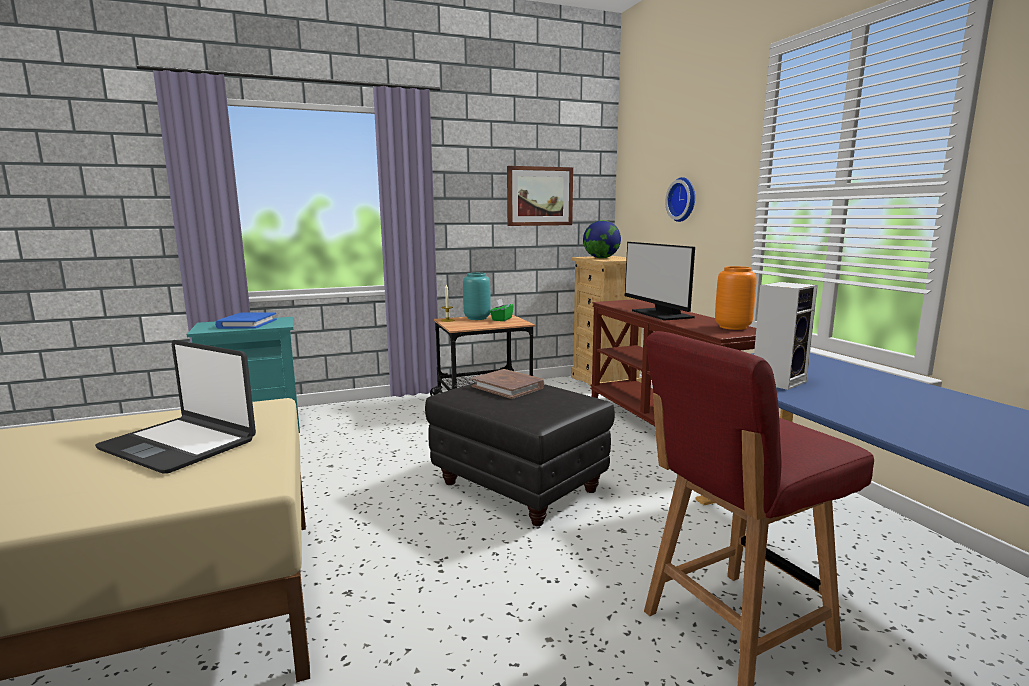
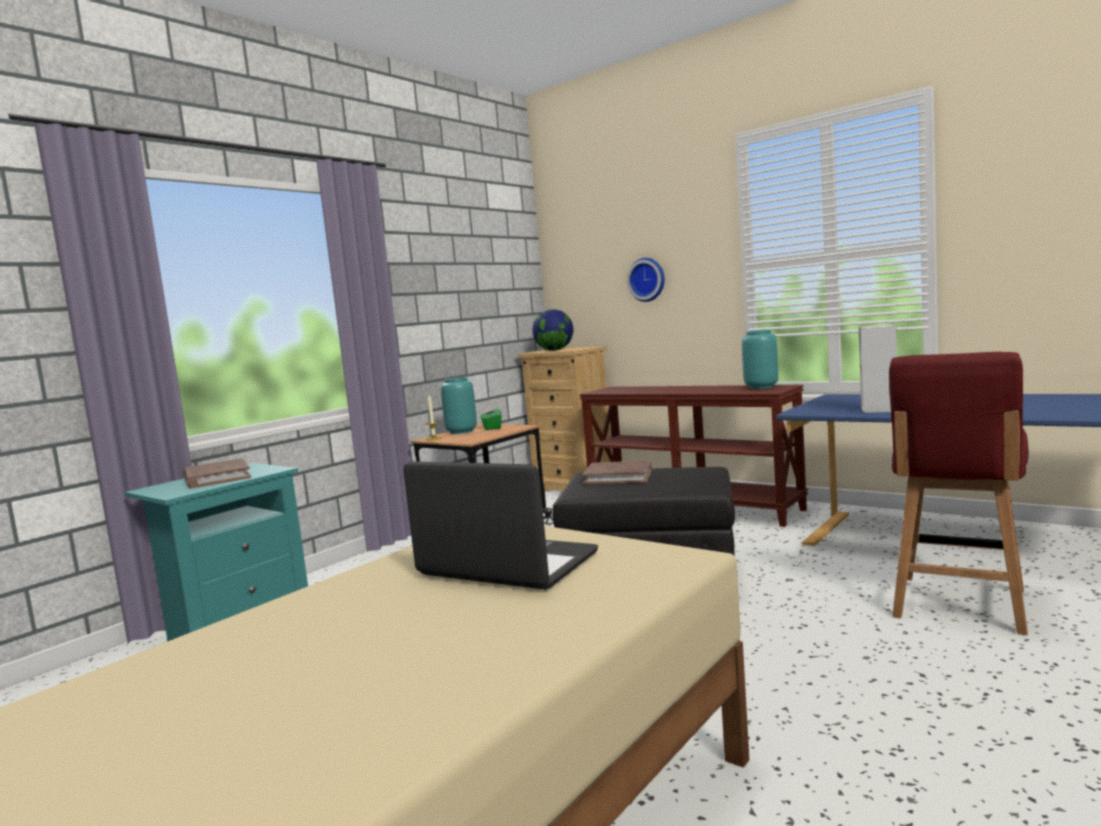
camera: 30 degrees left, 5 degrees down
(180, 444) = (507, 565): laptop -> laptop turned 150 degrees counterclockwise
(247, 324) = (217, 478): blue book -> brown book
(539, 196) = (480, 288): picture -> none
(660, 314) = (675, 390): monitor -> none
(733, 327) = (761, 387): orange vase -> turquoise vase

